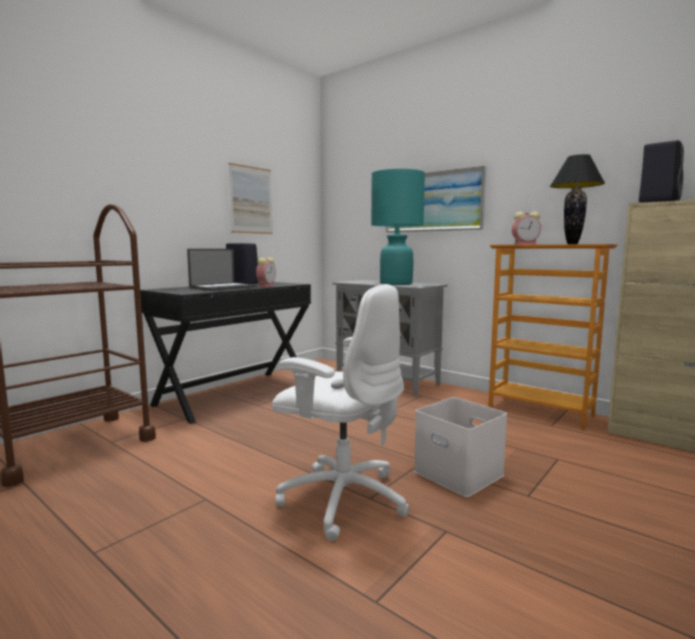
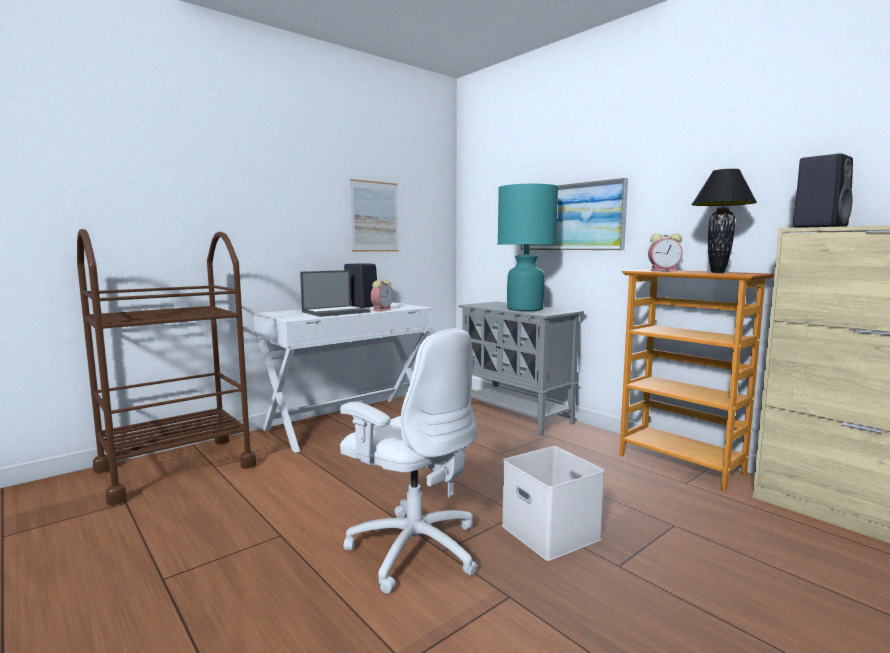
camera: 10 degrees right, 0 degrees up
(235, 394) = (349, 422): black desk -> white desk

